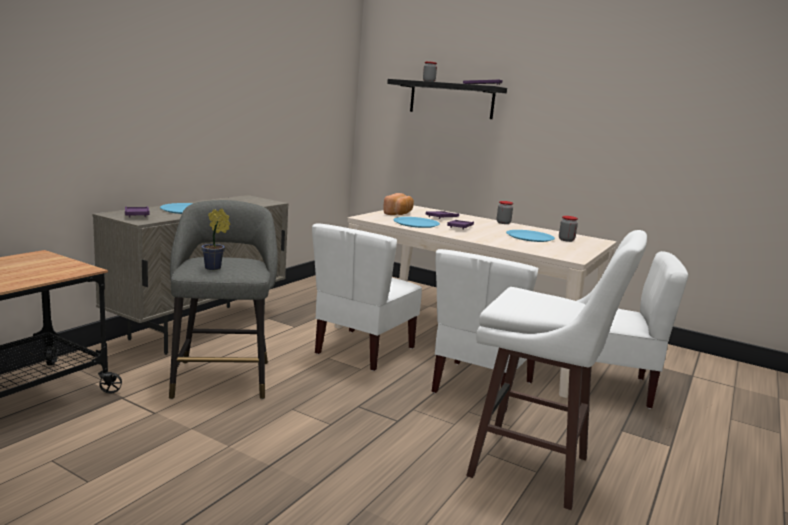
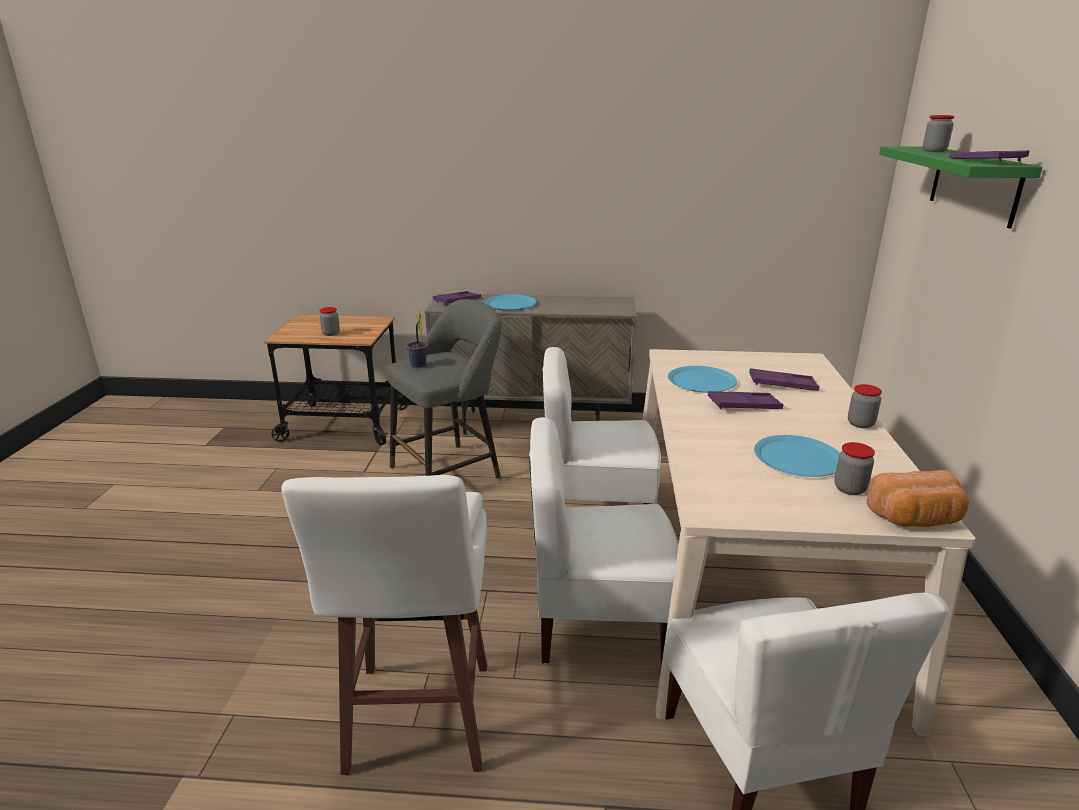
camera: 65 degrees right, 10 degrees up
(29, 274) = (331, 333): none -> jar
(399, 214) = (737, 362): bread -> bread (916, 519)
(451, 99) = (974, 184): black shelf -> green shelf

